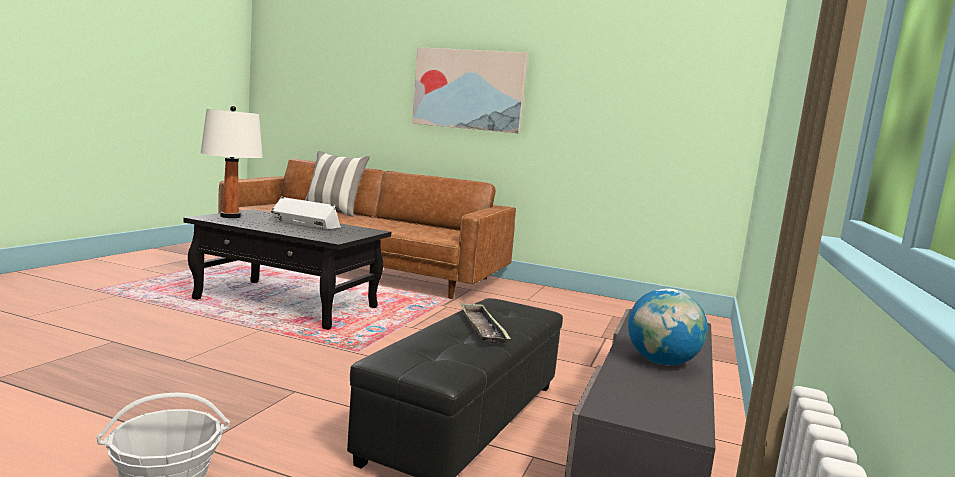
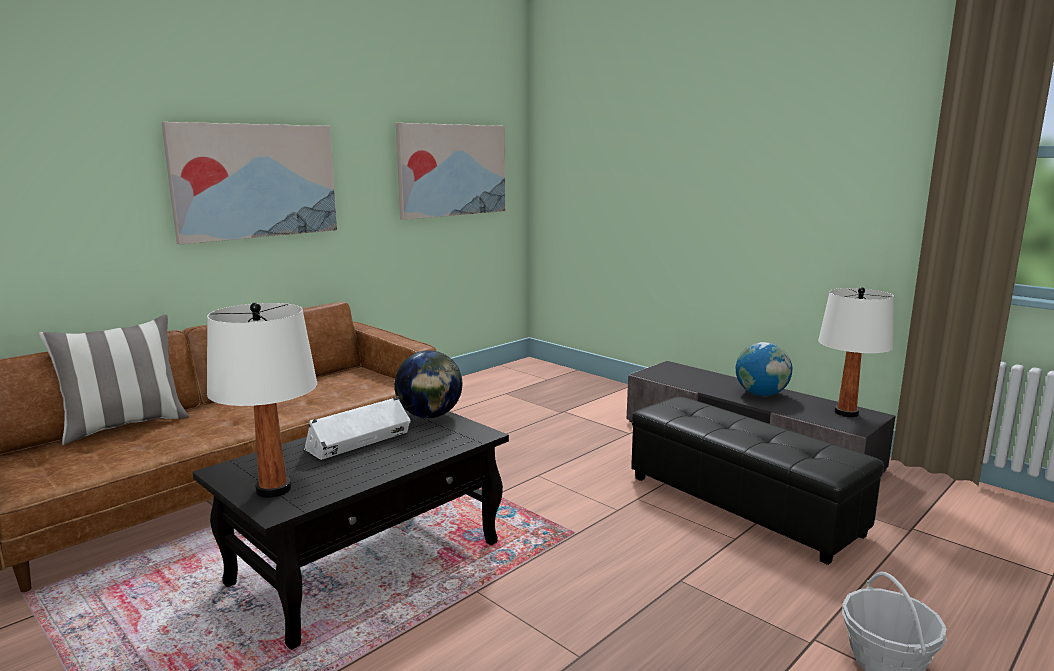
camera: 65 degrees left, 5 degrees up
(361, 232) = (429, 416): none -> globe
(482, 328) = (739, 428): tray -> none
(651, 98) = (452, 170): none -> picture
(665, 409) = (846, 413): none -> white table lamp

